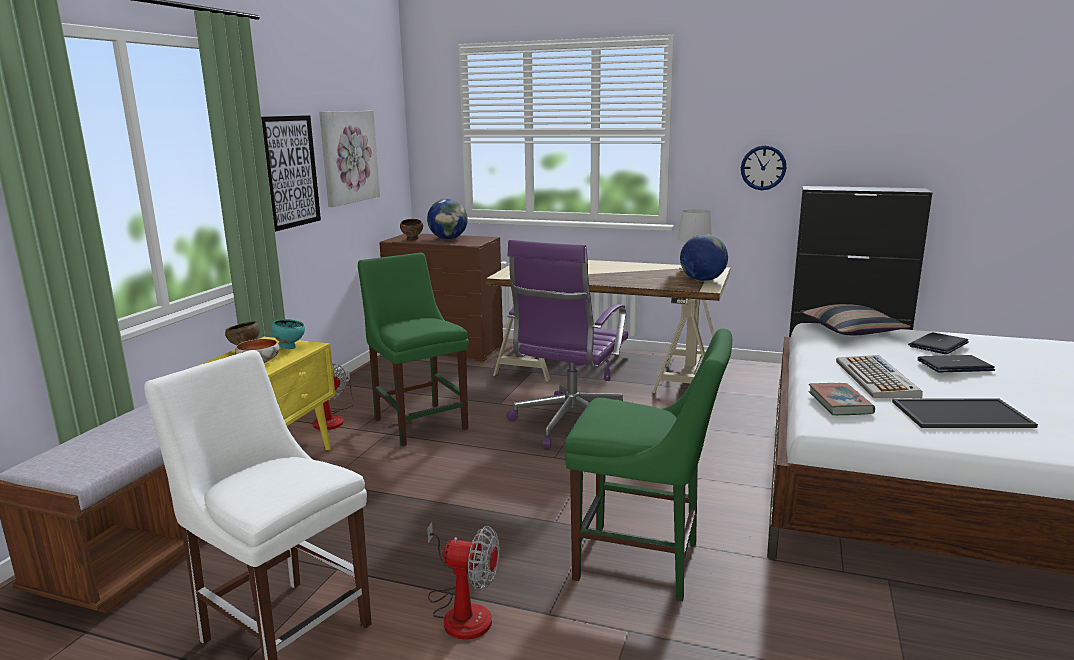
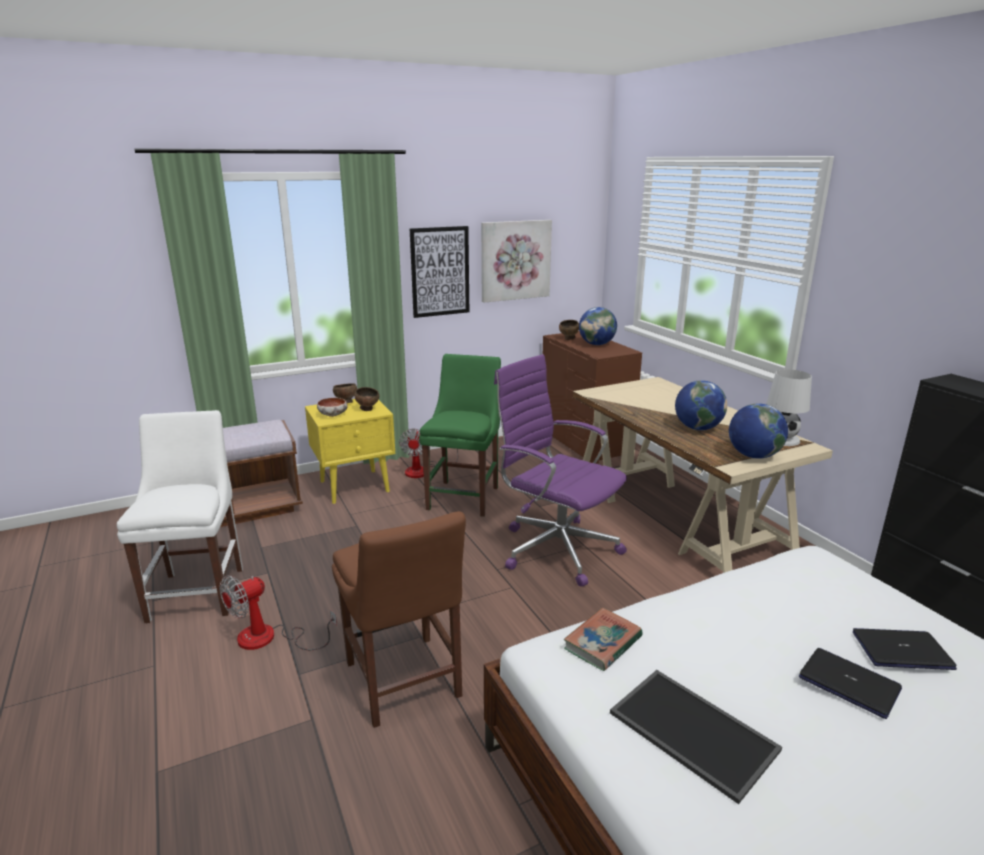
camera: 45 degrees right, 5 degrees up
(289, 347) = (368, 409): turquoise bowl -> brown bowl
(461, 611) = (269, 639): fan -> fan turned 75 degrees clockwise
(569, 424) = (556, 548): purple office chair -> purple office chair turned 60 degrees clockwise
(633, 276) = (697, 428): none -> globe
(644, 562) = (404, 684): green chair -> brown chair
(763, 168) = (907, 338): wall clock -> none
(851, 330) = (841, 580): pillow -> none
(877, 379) = (712, 644): keyboard -> none

